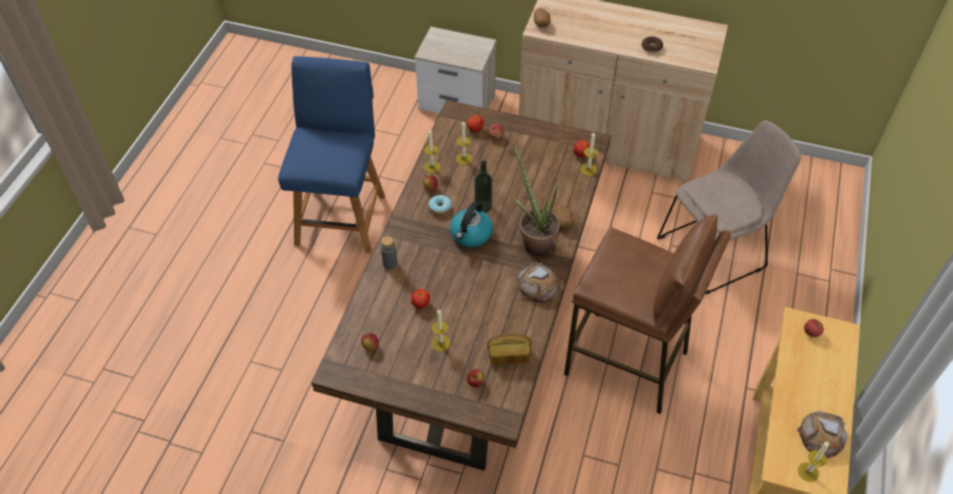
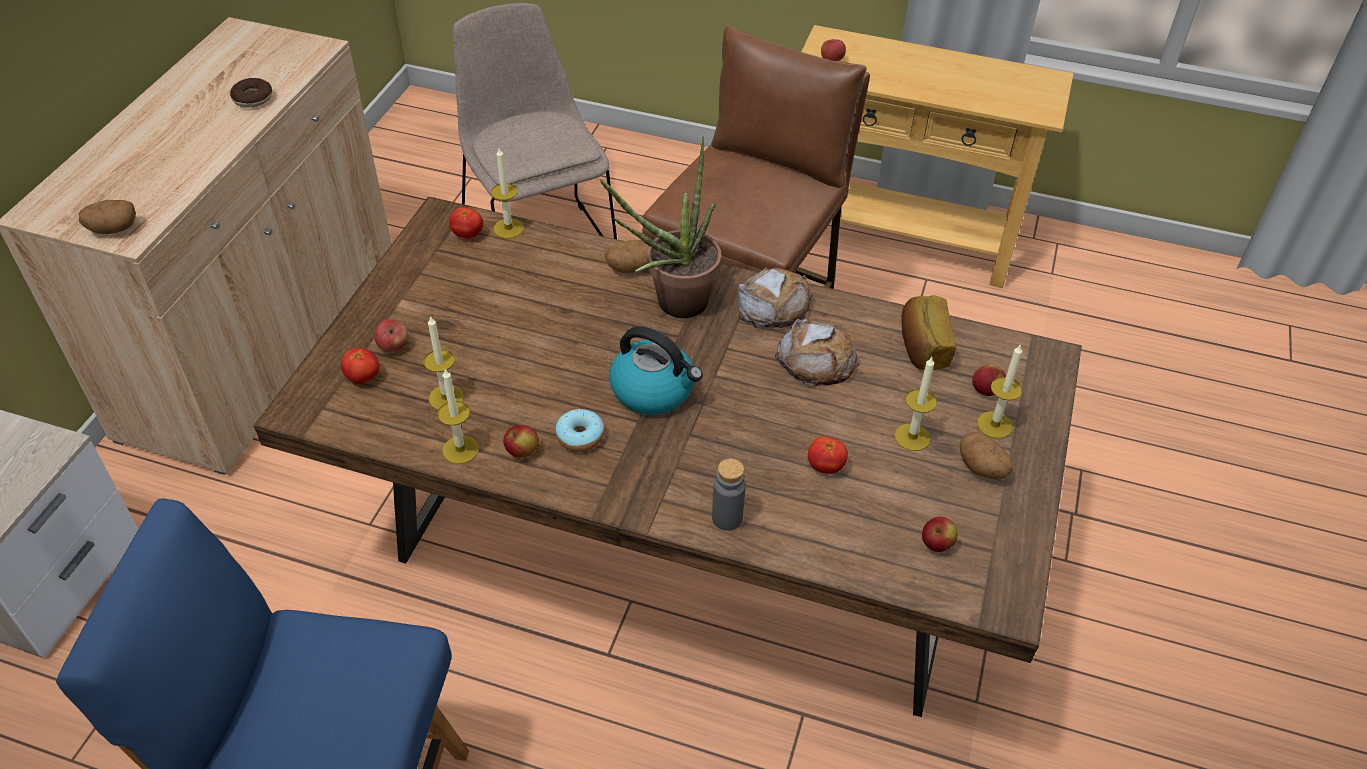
camera: 90 degrees left, 5 degrees down
(419, 373) = (982, 468): none -> potato
(483, 206) = (583, 371): bottle -> none
(808, 472) = (1041, 92): candle -> candle (994, 425)
(821, 436) = (988, 75): bread -> bread (817, 360)

